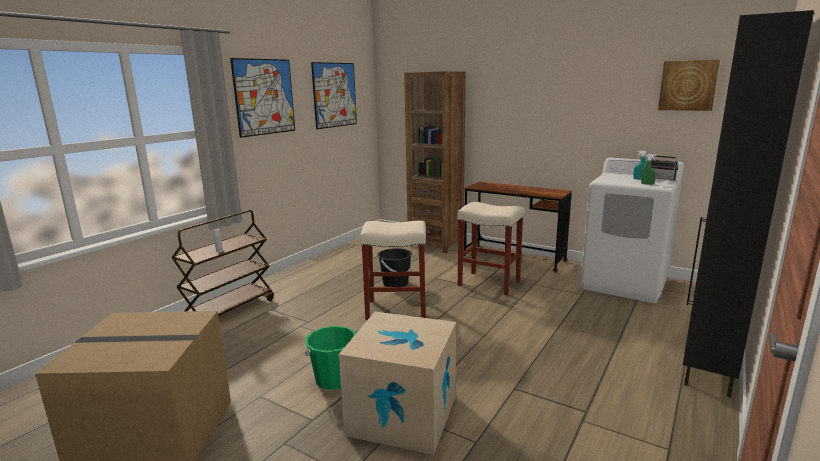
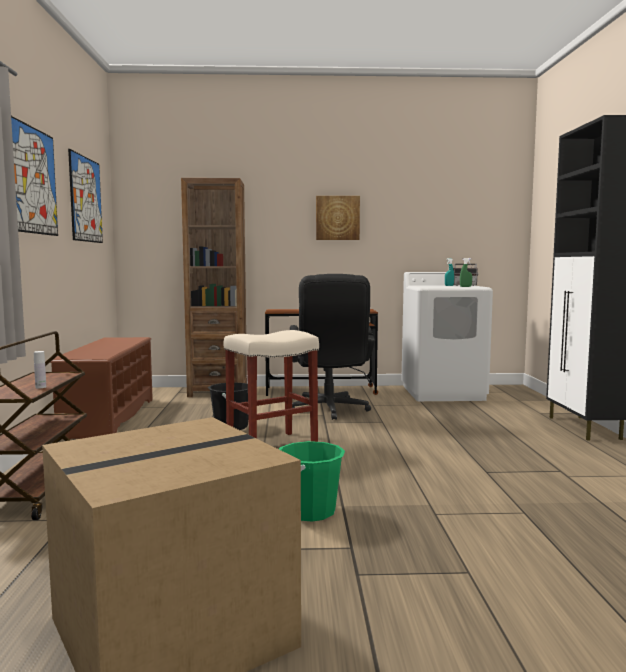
camera: 35 degrees left, 10 degrees down
(338, 256) = (109, 417): none -> brown shoe rack
(402, 415) = (431, 515): cardboard box -> none
(488, 283) = (329, 411): beige stool -> black office chair
(688, 85) = (466, 203): picture -> picture (337, 218)

